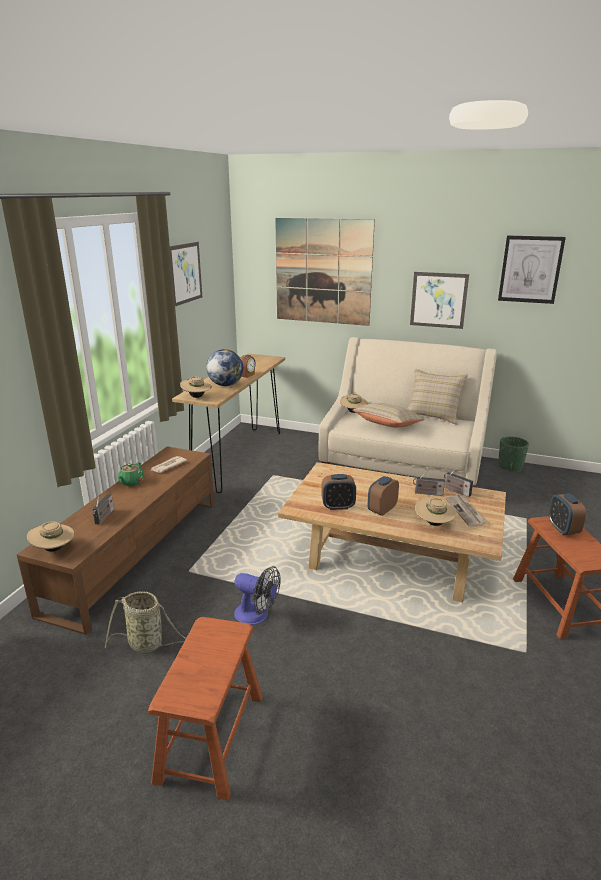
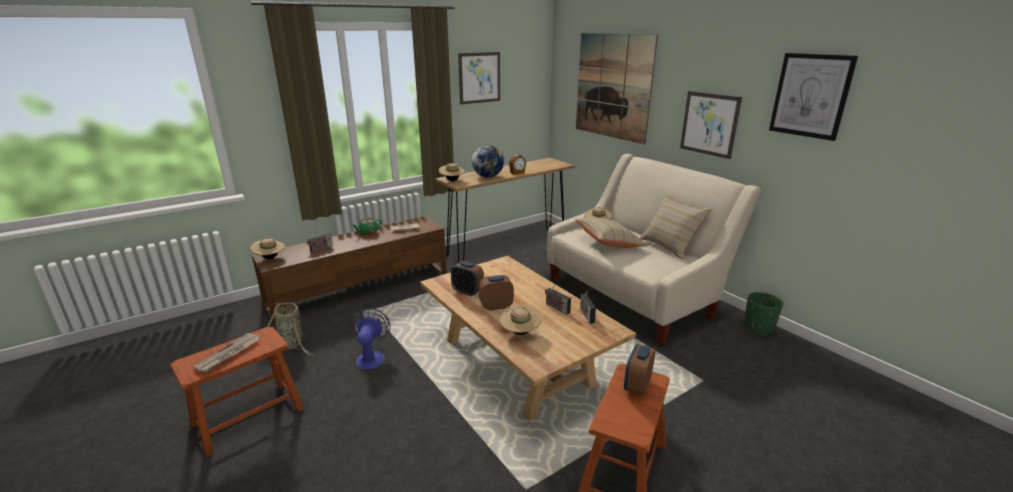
camera: 35 degrees right, 0 degrees up
(257, 615) = (371, 357): fan -> fan turned 150 degrees counterclockwise
(465, 511) = (565, 334): newspaper -> newspaper (229, 354)

